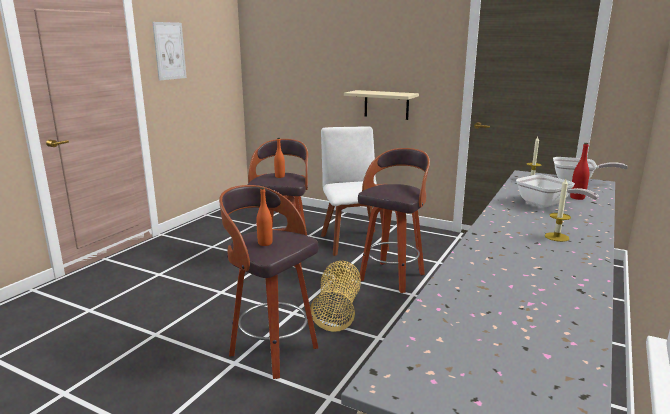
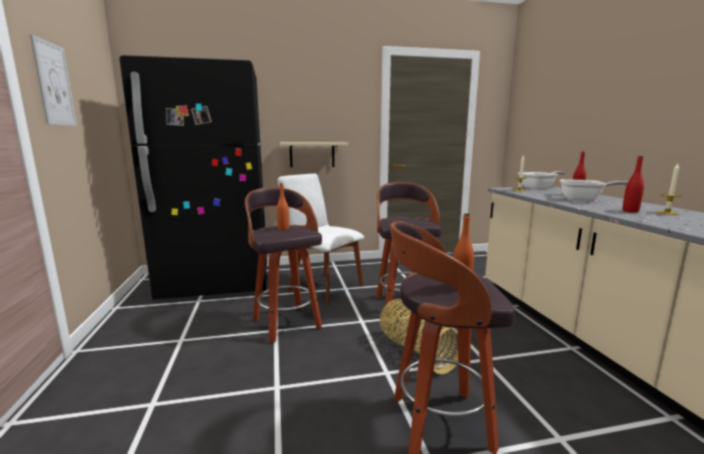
camera: 40 degrees left, 5 degrees down
(283, 215) = (217, 283): none -> black fridge
(522, 225) = (630, 211): none -> red bottle

